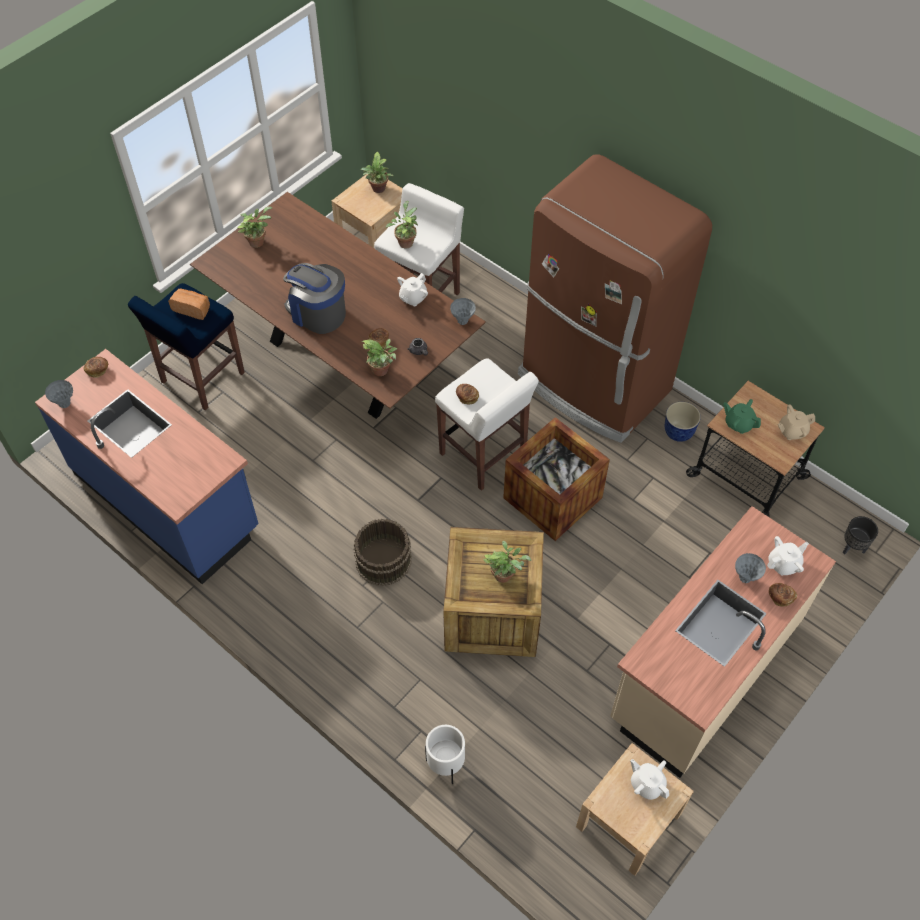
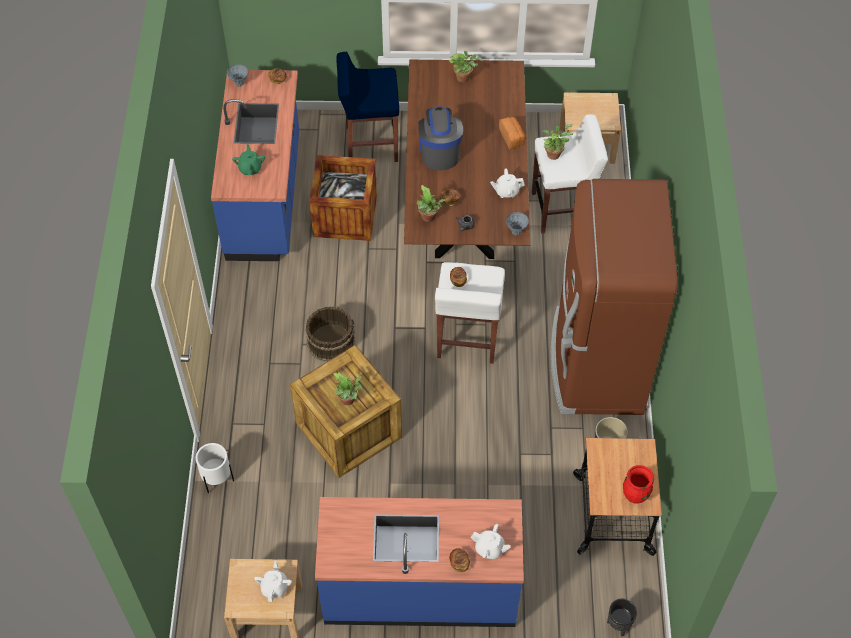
camera: 50 degrees right, 0 degrees up
(192, 309) = (378, 88): bread -> bread (512, 137)
(378, 190) = (602, 110): potted plant -> none
(552, 498) = (473, 404): crate -> crate (345, 216)
(703, 670) = (420, 587): beige counter -> blue counter
(738, 424) = (607, 457): green teapot -> green teapot (250, 168)
(745, 578) = (455, 531): grey vase -> none
(792, 431) = (635, 495): beige teapot -> red vase

